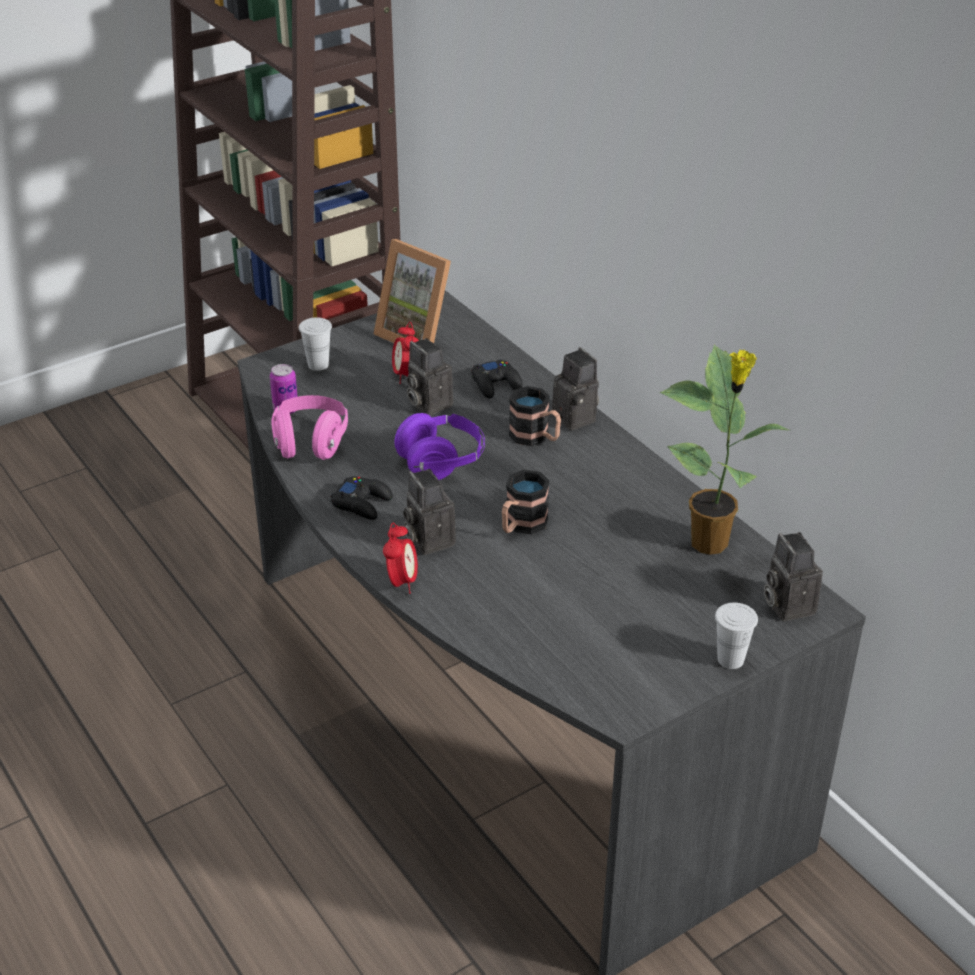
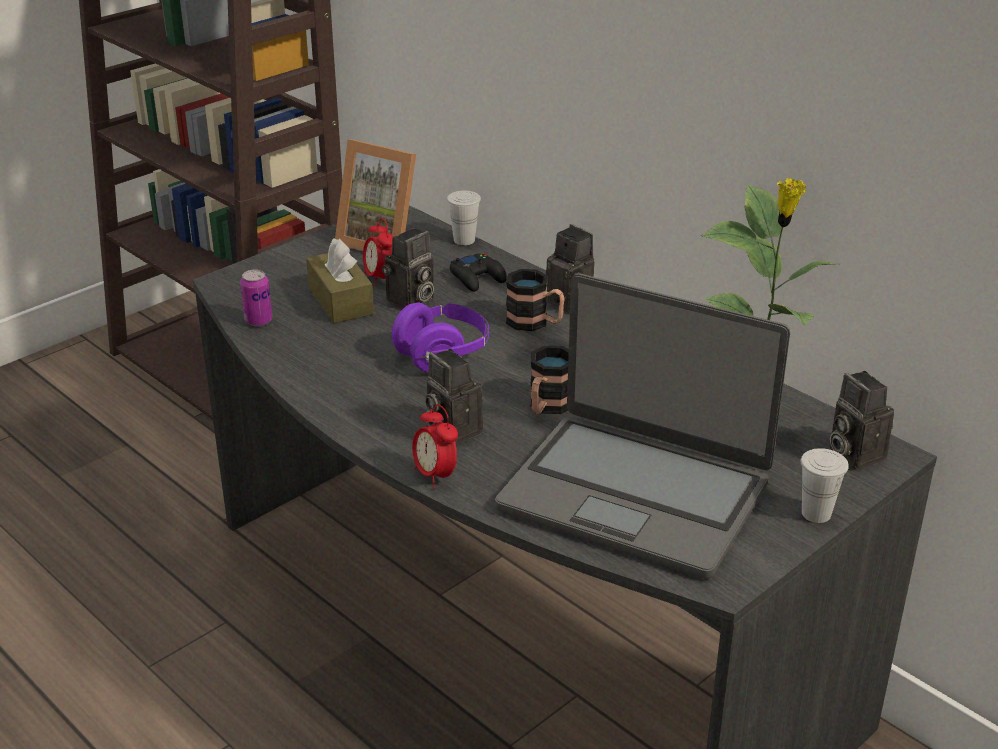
camera: 10 degrees left, 5 degrees down
(310, 443) = (294, 350): pink headphones -> none
(318, 365) = (282, 276): white cup -> white cup (464, 240)
(362, 503) = (368, 402): black game controller -> none
(364, 396) = (340, 301): none -> brown tissue box
(402, 582) = (435, 475): alarm clock -> alarm clock turned 150 degrees clockwise
(427, 404) = (410, 302): camera -> camera turned 90 degrees counterclockwise
(573, 621) = (635, 494): none -> laptop

